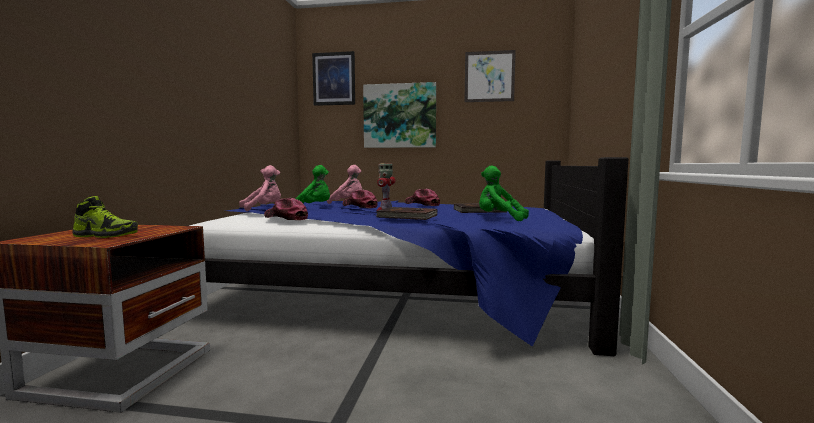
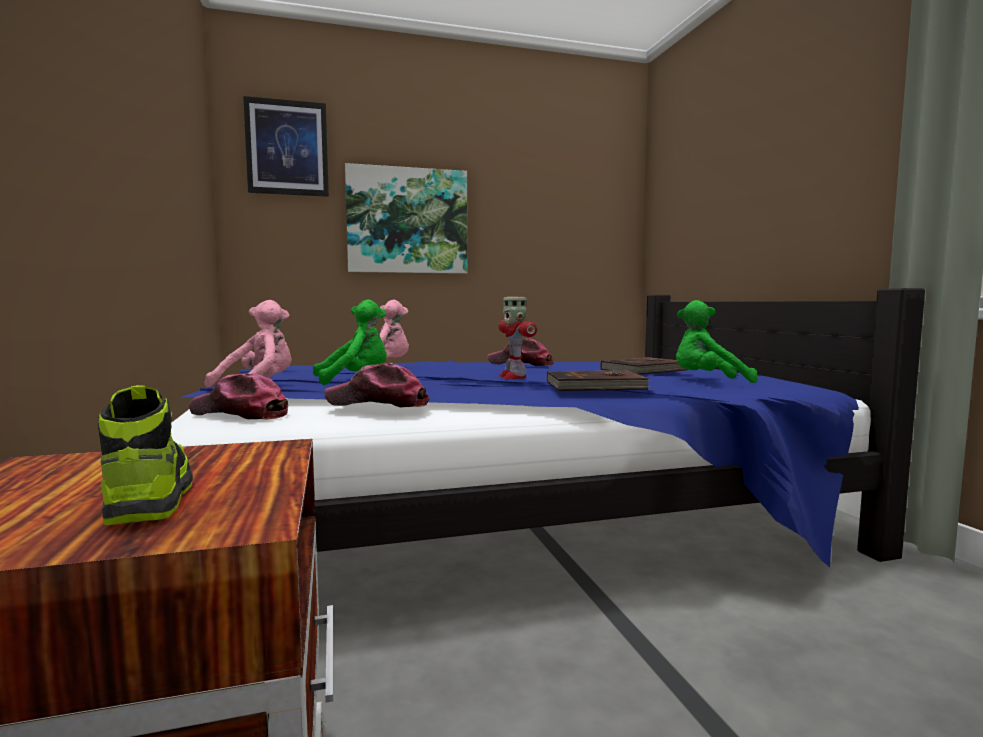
camera: 25 degrees left, 0 degrees up
(106, 235) = (149, 497): shoe -> shoe turned 90 degrees counterclockwise
(359, 206) = (442, 372): cap -> cap (239, 413)
(489, 76) = (542, 170): picture -> none

